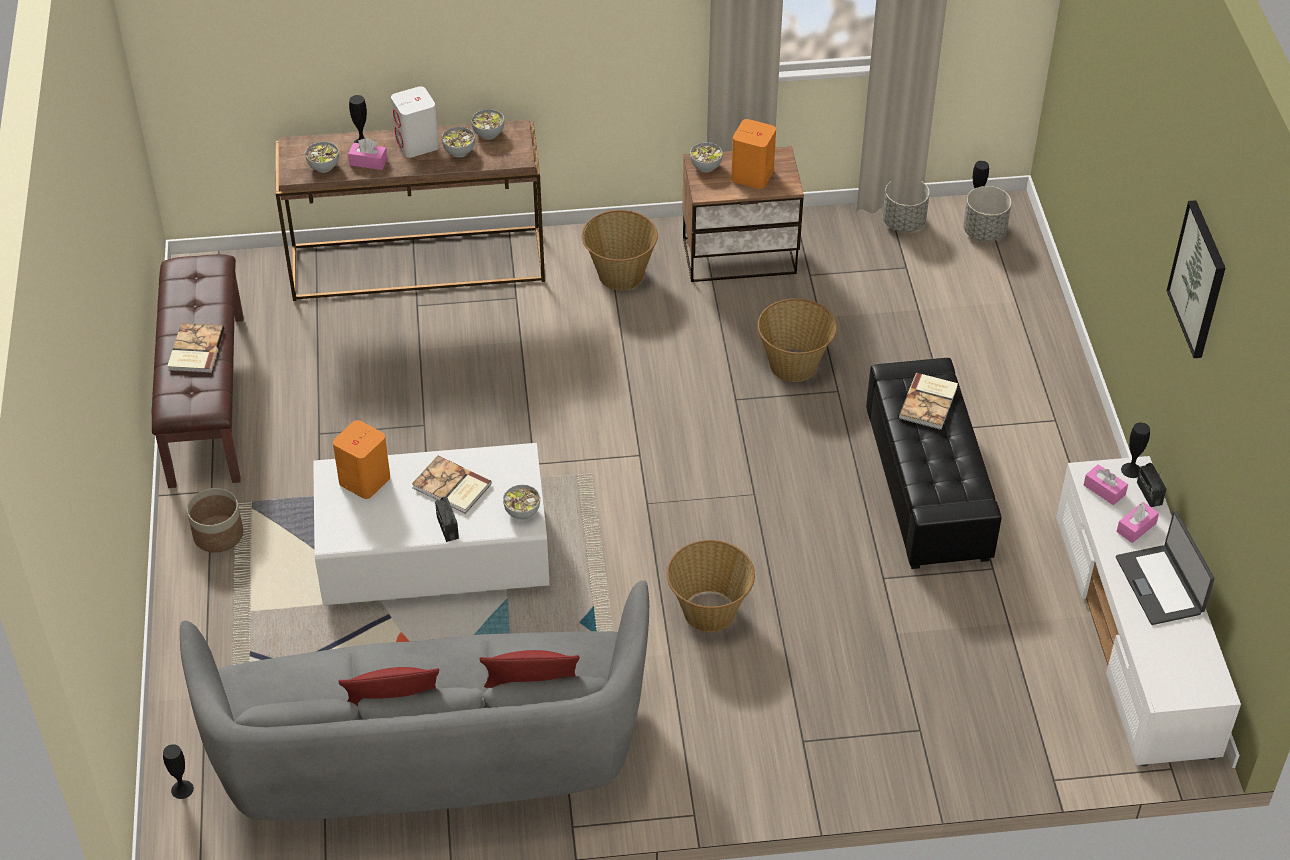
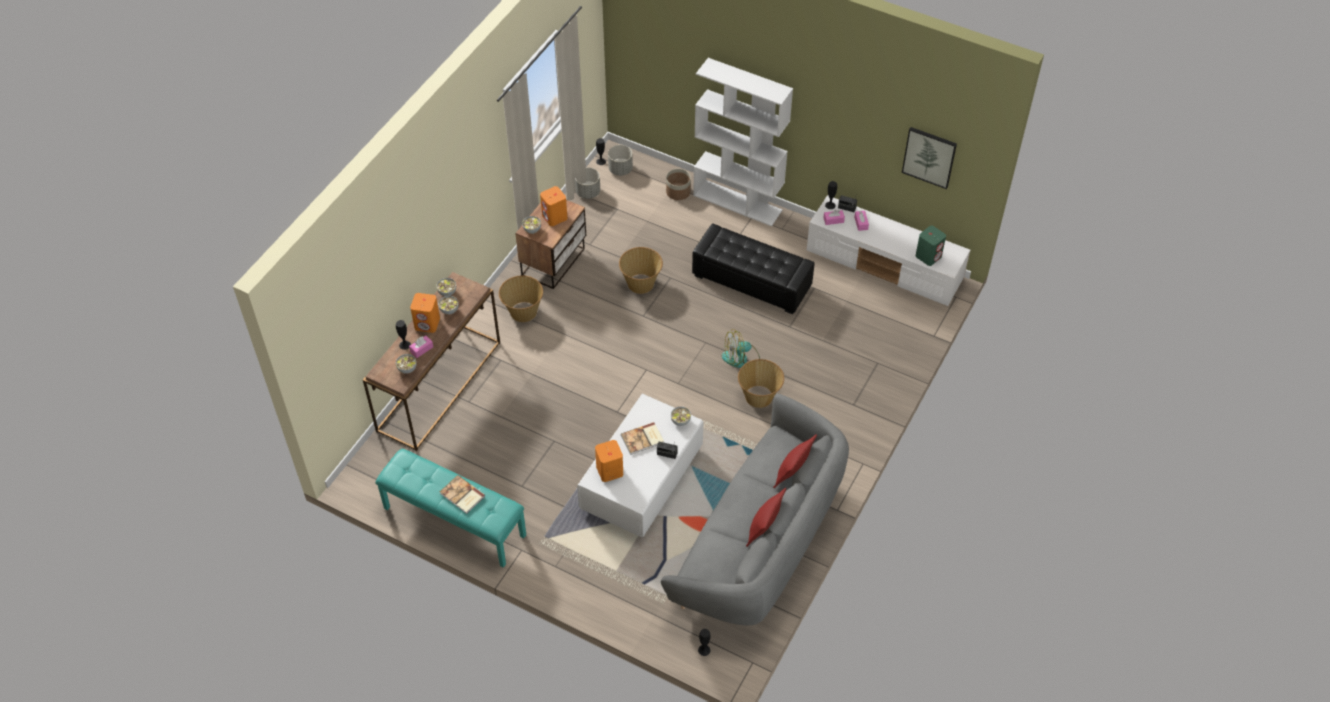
camera: 55 degrees left, 5 degrees up
(205, 399) = (454, 522): brown bench -> turquoise bench
(218, 534) = (554, 561): planter -> planter (678, 192)
(417, 144) = (427, 323): white speaker -> orange speaker
(763, 551) = (740, 358): none -> fan
(929, 402) = (733, 245): book -> none
(1066, 390) = (738, 203): none -> white bookcase
(1160, 585) = (895, 235): laptop -> none
(1162, 652) = (928, 256): none -> green speaker
(1199, 279) = (837, 104): picture -> picture (929, 157)

